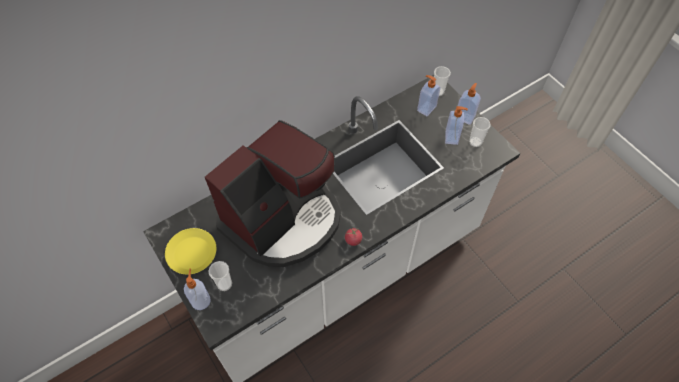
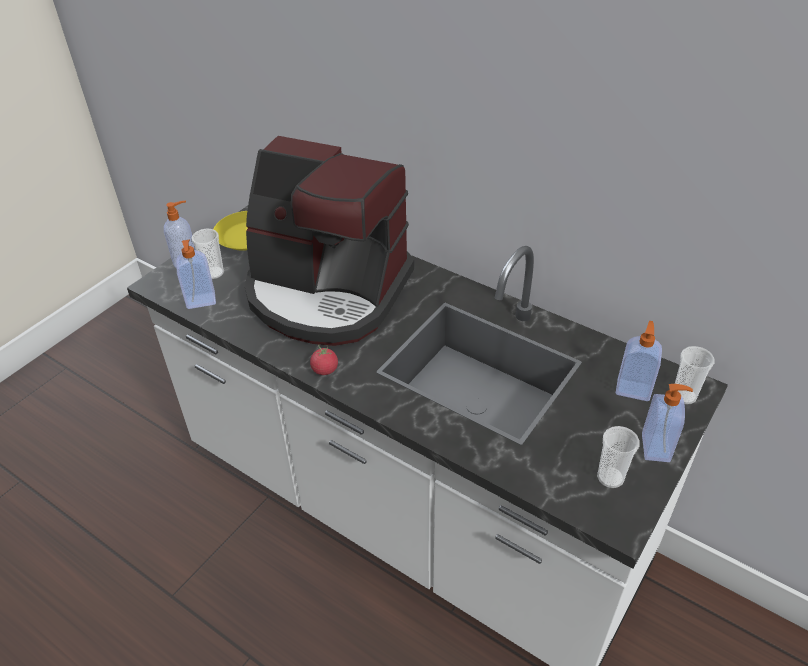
camera: 70 degrees right, 15 degrees down
(452, 137) = (596, 440): soap dispenser -> soap dispenser (201, 301)

